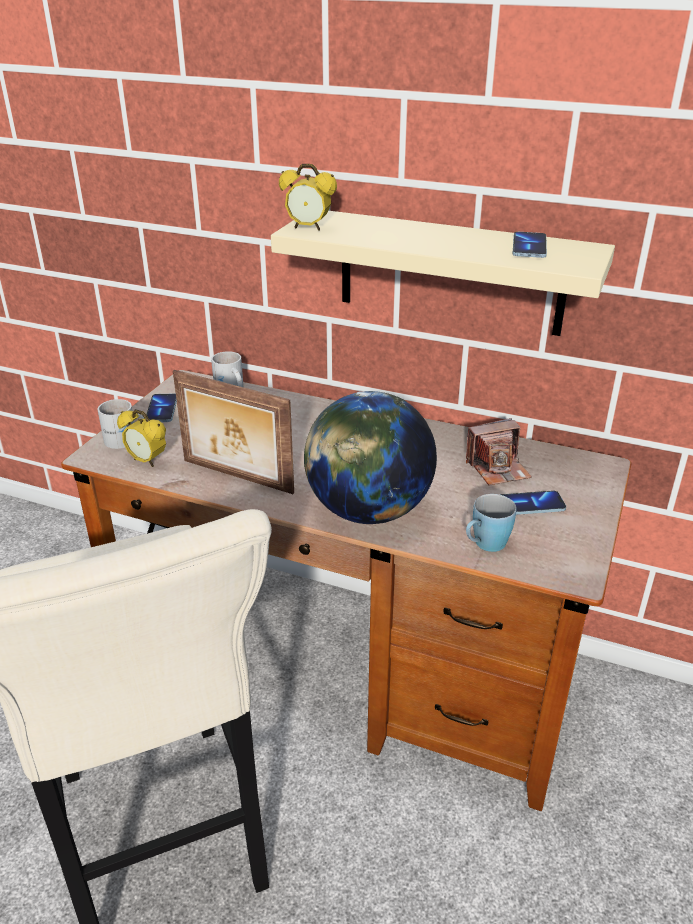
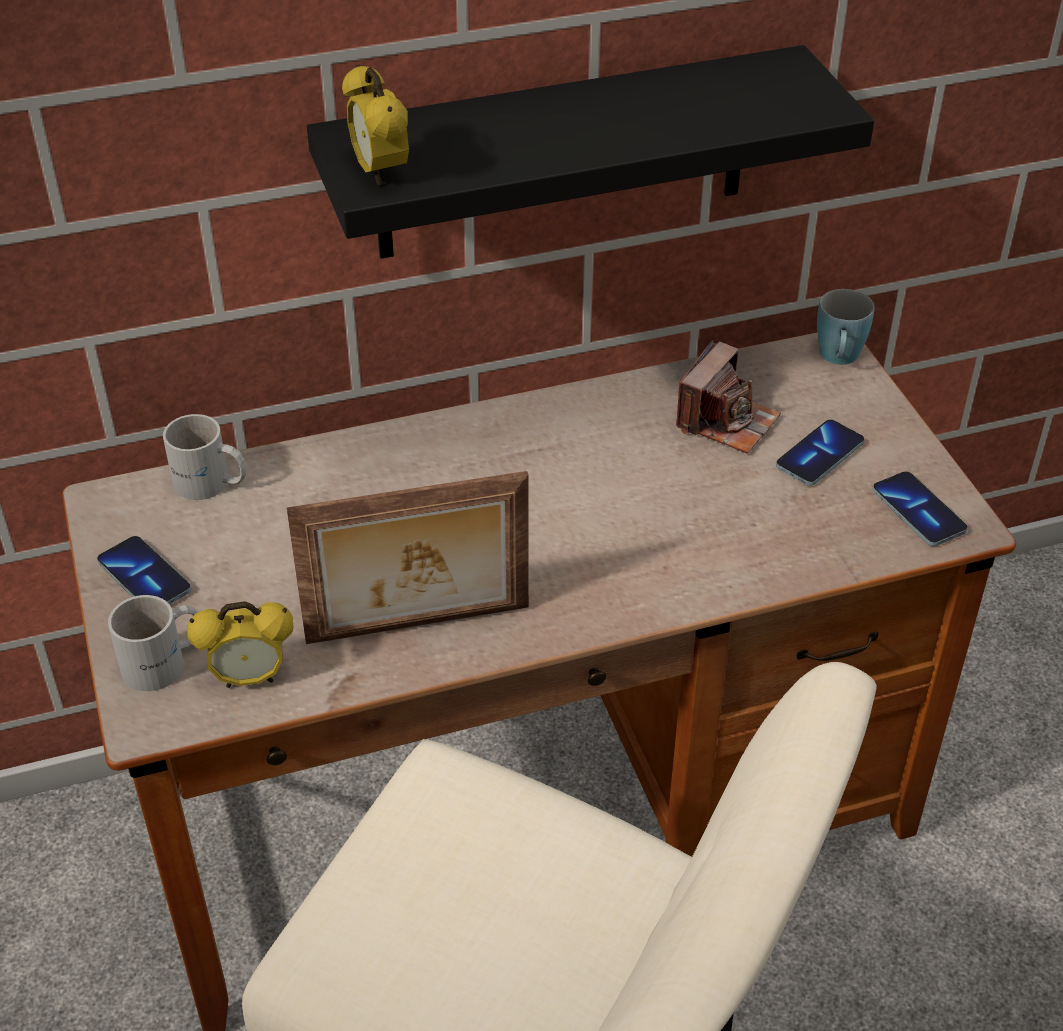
camera: 40 degrees left, 10 degrees up
(308, 228) = (380, 173): alarm clock -> alarm clock turned 90 degrees clockwise
(368, 511) = (653, 575): globe -> none
(450, 272) = (563, 155): beige shelf -> black shelf
(485, 545) = (834, 542): blue mug -> blue mug (839, 359)
(529, 247) = (721, 92): phone -> phone (918, 511)

